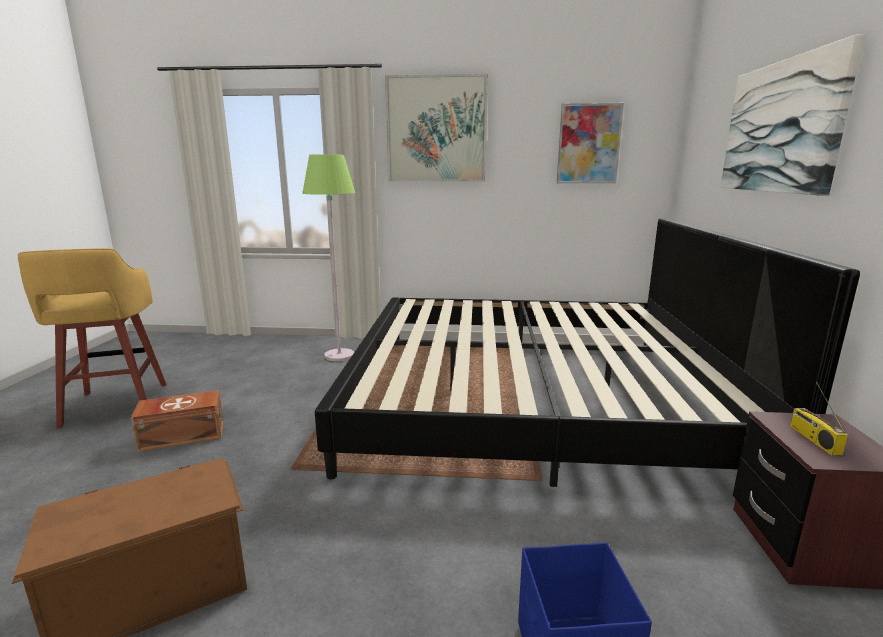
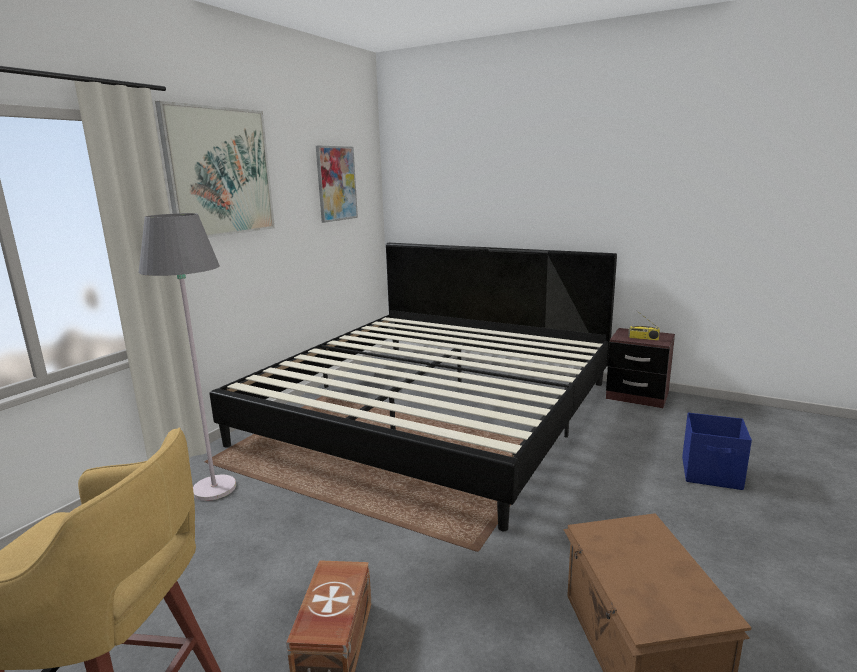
camera: 65 degrees left, 0 degrees up
(339, 356) = (215, 488): green floor lamp -> grey floor lamp
(781, 127) = (520, 176): picture -> none

